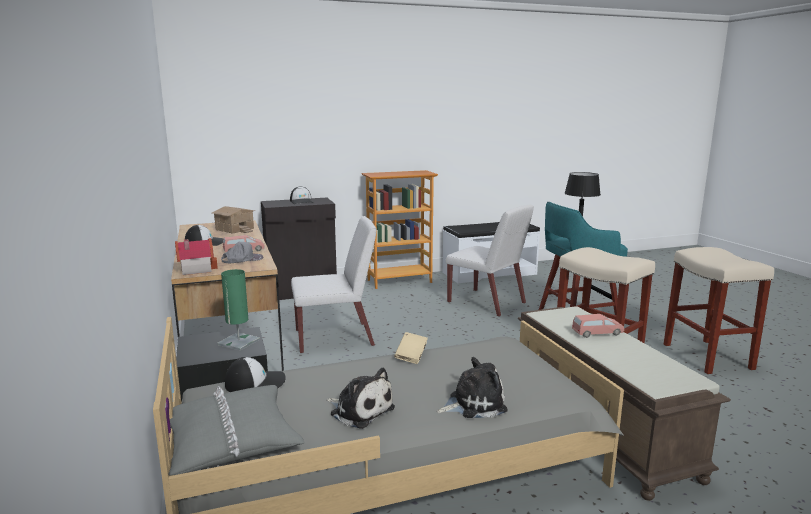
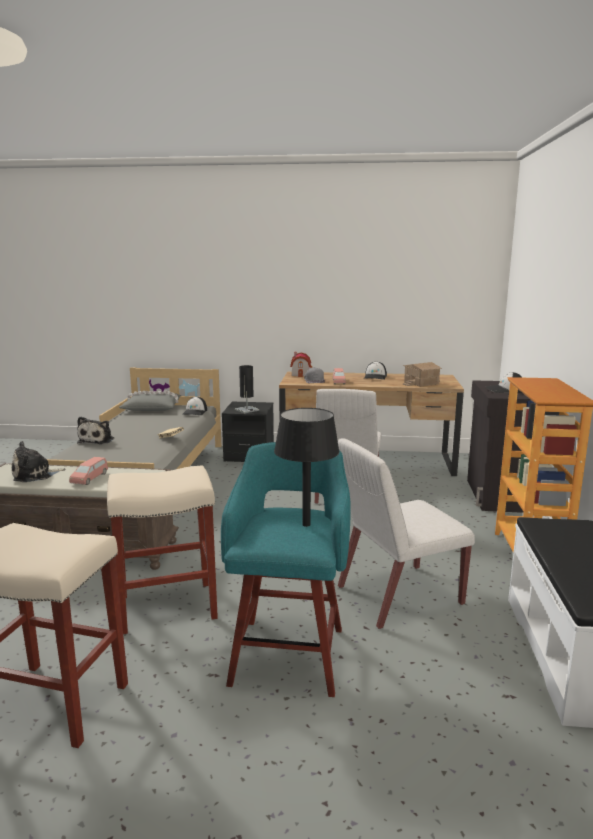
camera: 115 degrees right, 0 degrees up
(238, 342) = (247, 410): green table lamp -> black table lamp
(360, 410) = (135, 423): plush toy -> plush toy (35, 475)

